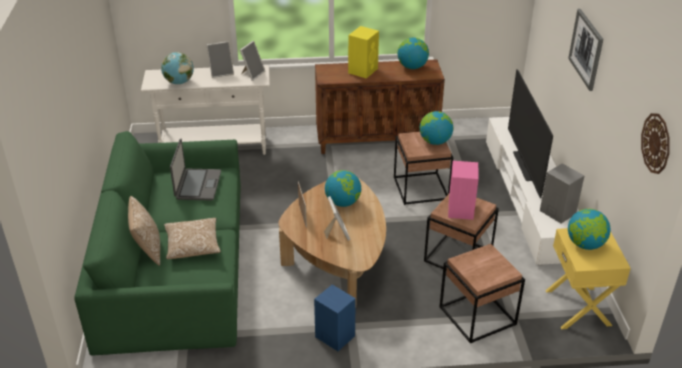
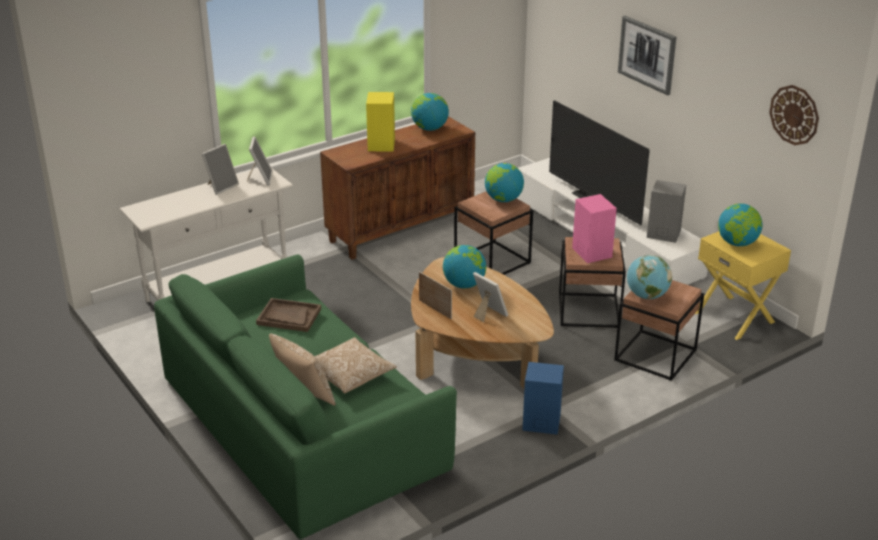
camera: 30 degrees left, 5 degrees down
(179, 82) = (180, 209): globe -> globe (647, 296)
(197, 185) = (289, 317): laptop -> brown tray

